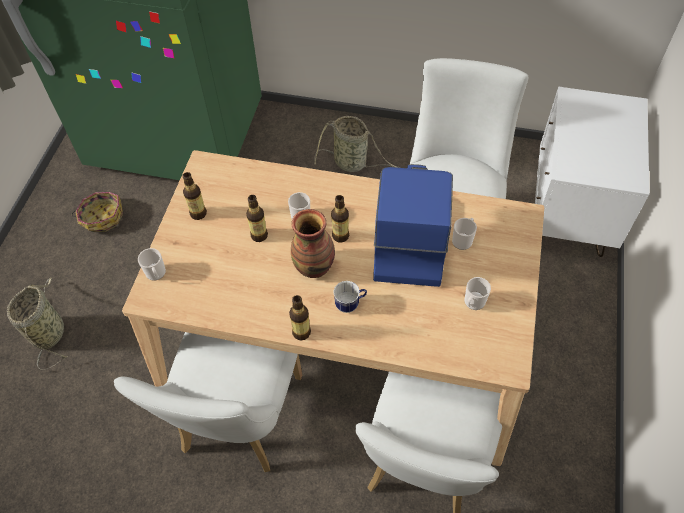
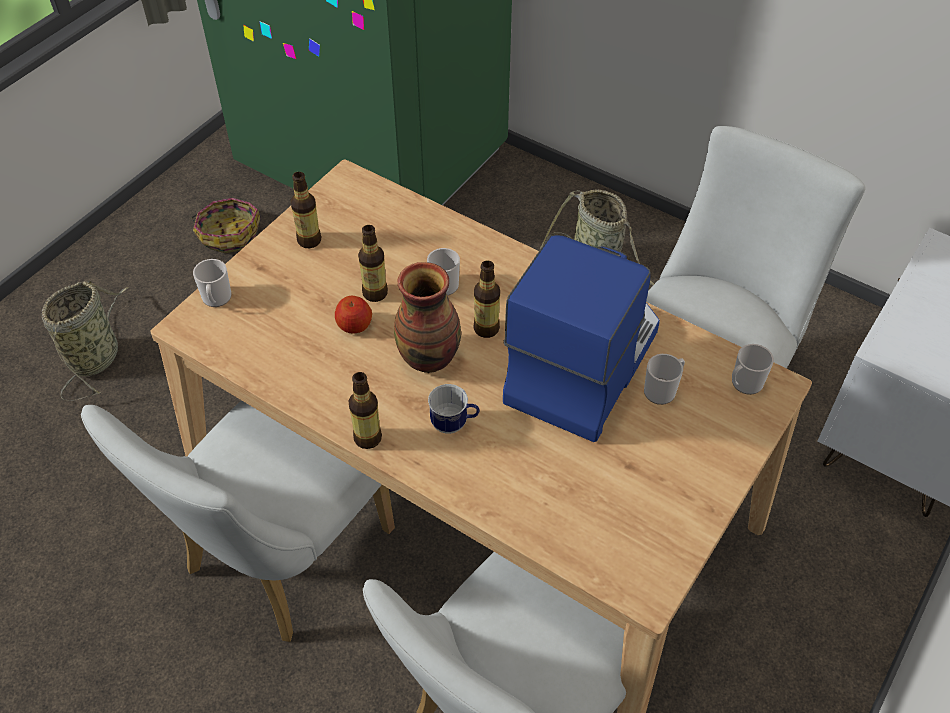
camera: 20 degrees right, 5 degrees down
(256, 261) = (354, 325): none -> apple
(473, 303) = (634, 482): mug -> mug (744, 384)

